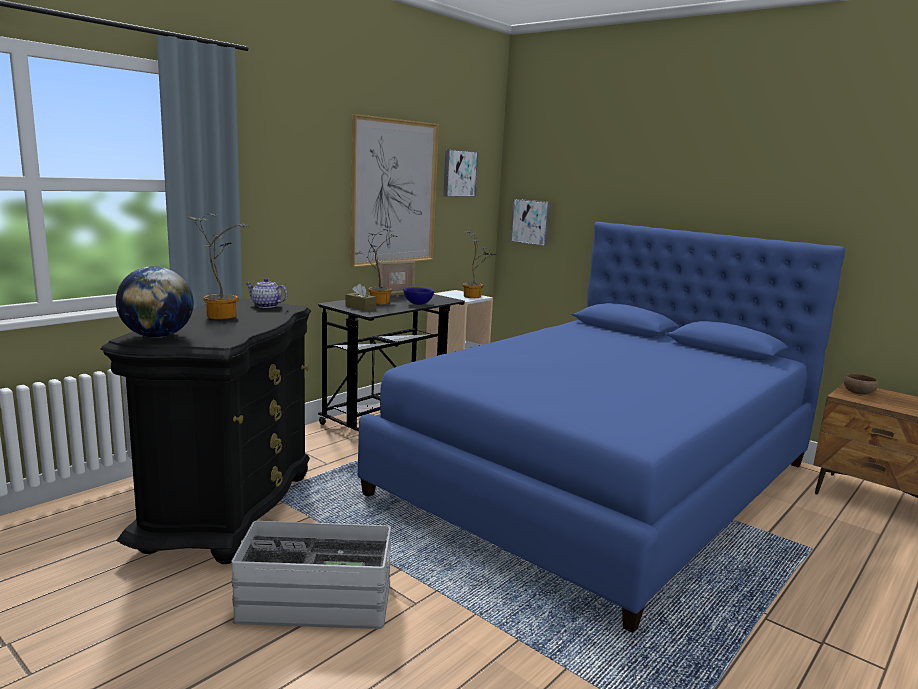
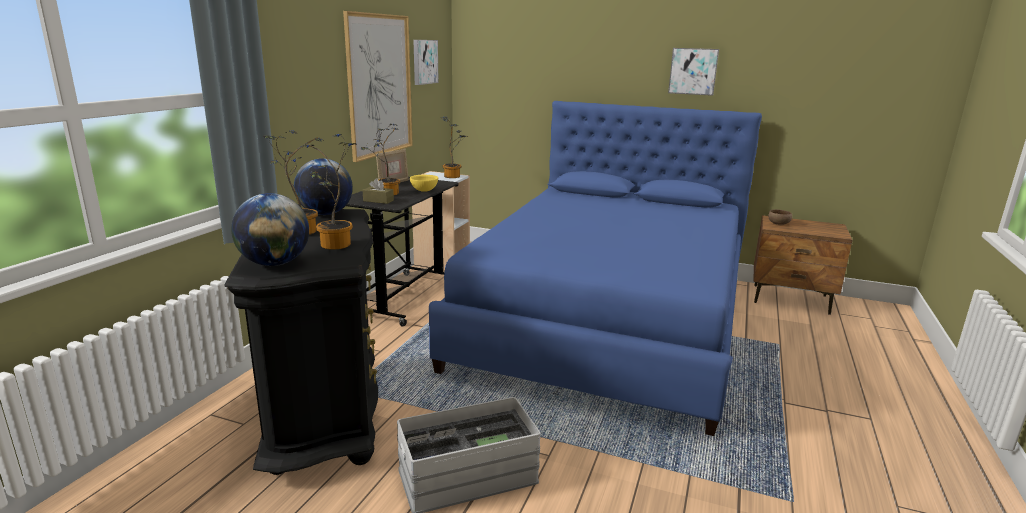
camera: 20 degrees left, 5 degrees up
(230, 330) = (334, 246): none -> potted plant
(265, 306) = (325, 214): teapot -> globe
(418, 304) = (424, 190): blue bowl -> yellow bowl
(531, 222) = (487, 103): picture -> picture (693, 71)

